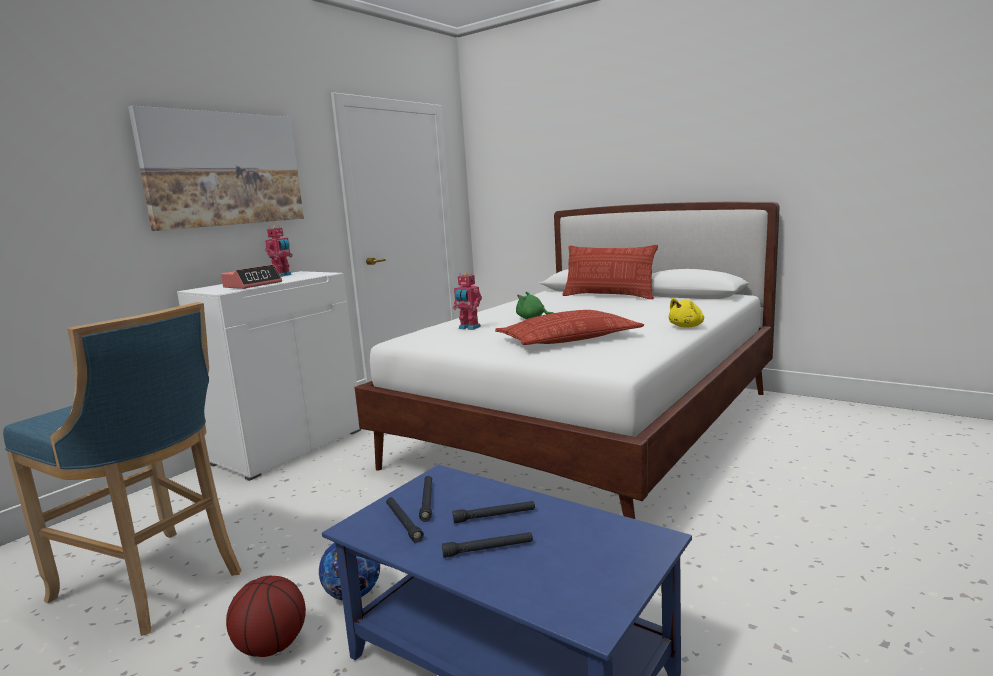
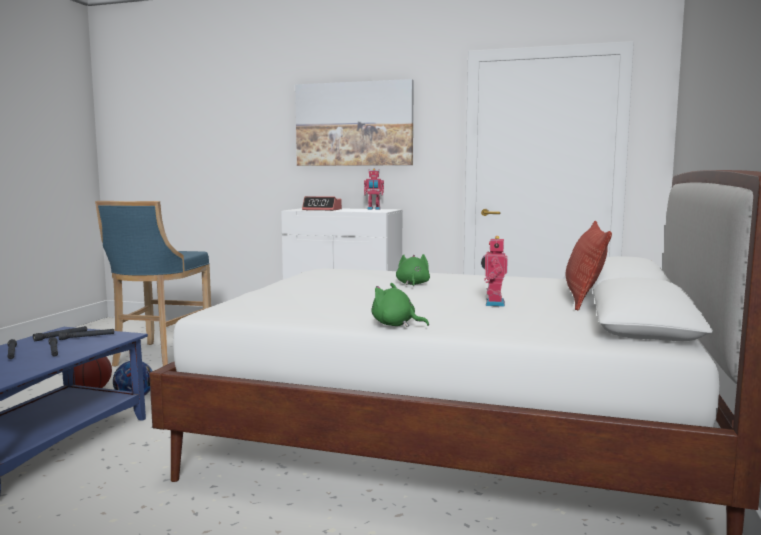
camera: 70 degrees right, 5 degrees down
(468, 328) = (357, 273): toy robot -> toy robot (493, 304)
(569, 339) = (326, 297): pillow -> none
(687, 326) = (395, 325): yellow plush toy -> green plush toy

